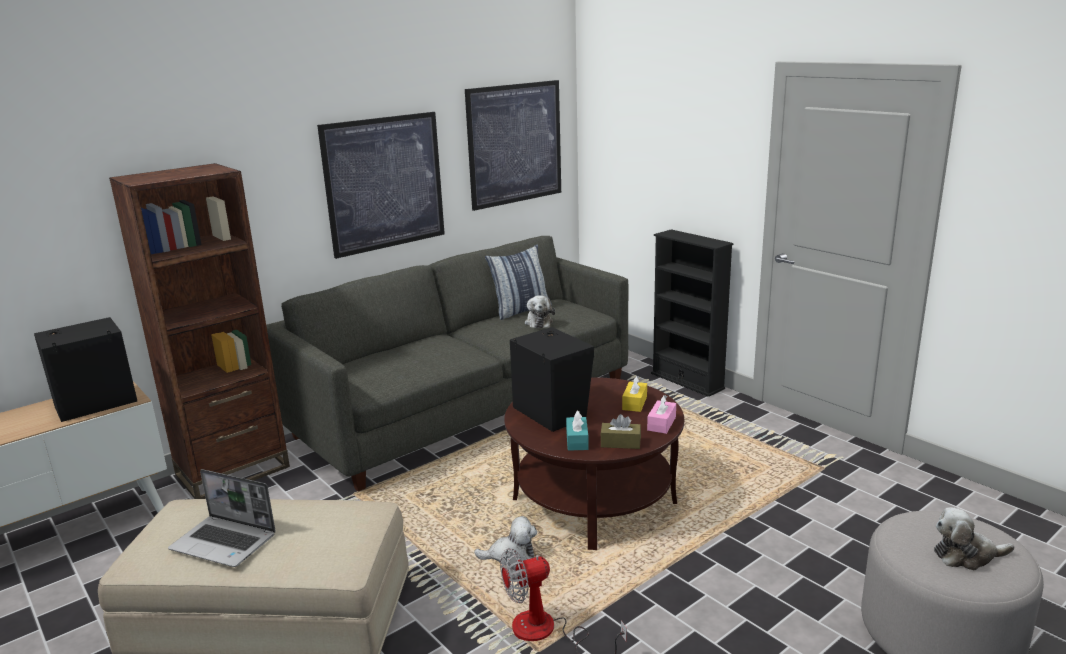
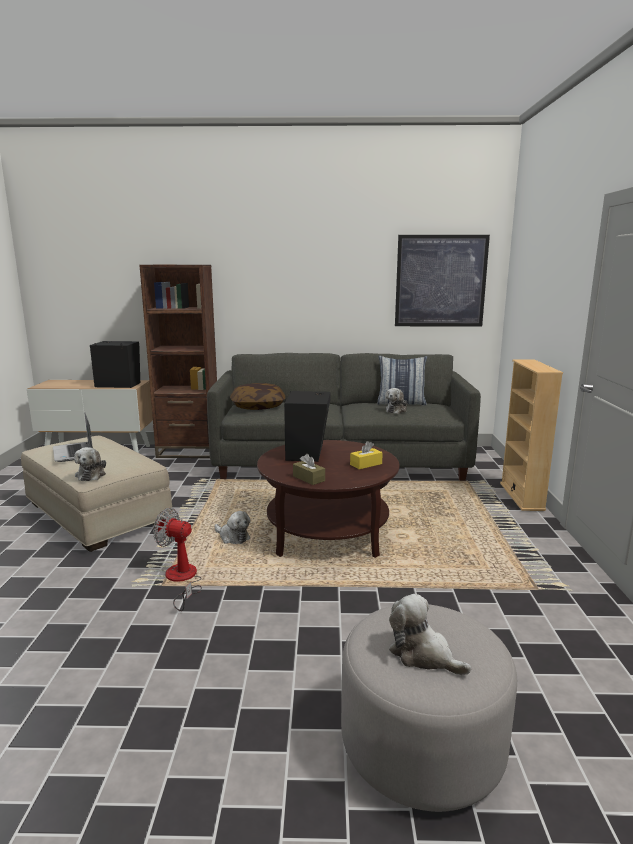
camera: 40 degrees right, 5 degrees down
(331, 558) = (91, 474): none -> plush toy
(367, 369) = (258, 406): none -> pillow
(384, 183) = (324, 294): picture -> none
(577, 440) = (288, 469): turquoise tissue box -> none
(661, 423) = (357, 479): pink tissue box -> none
(687, 381) = (521, 496): black bookcase -> beige bookcase

